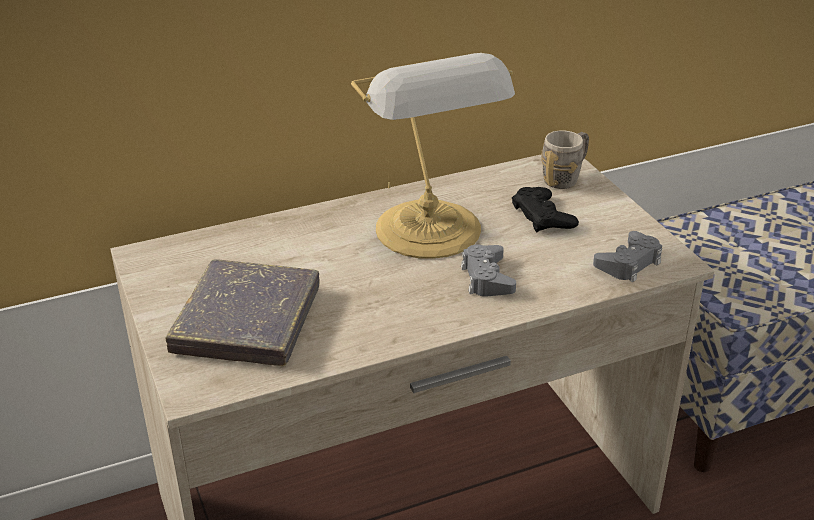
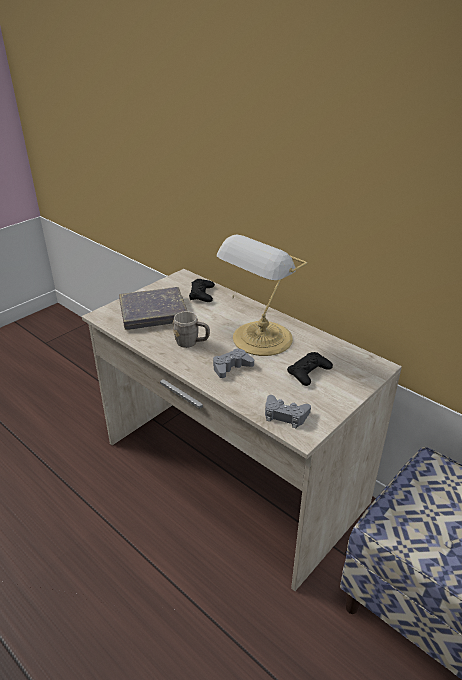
camera: 65 degrees right, 0 degrees up
(235, 250) = (202, 294): none -> black game controller
(565, 177) = (360, 371): grey mug -> grey mug (191, 343)

